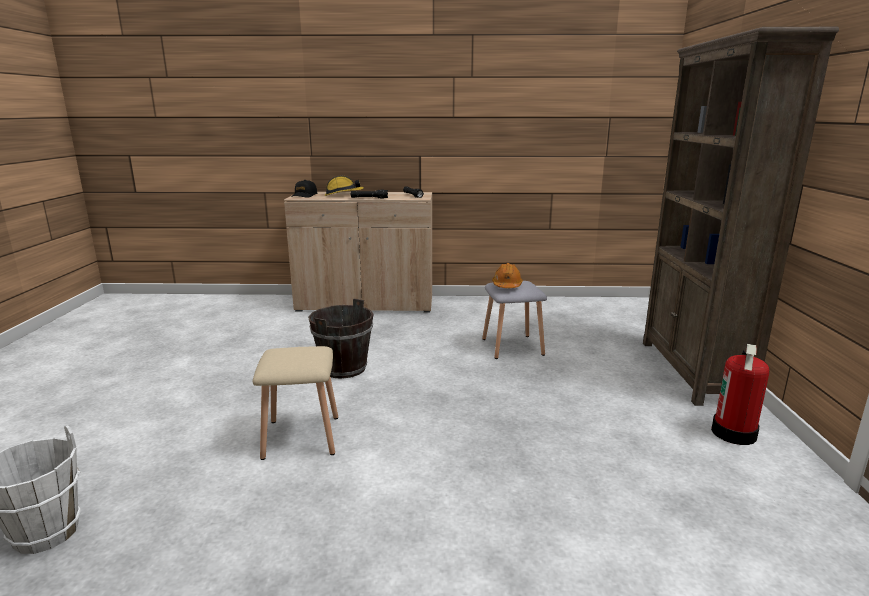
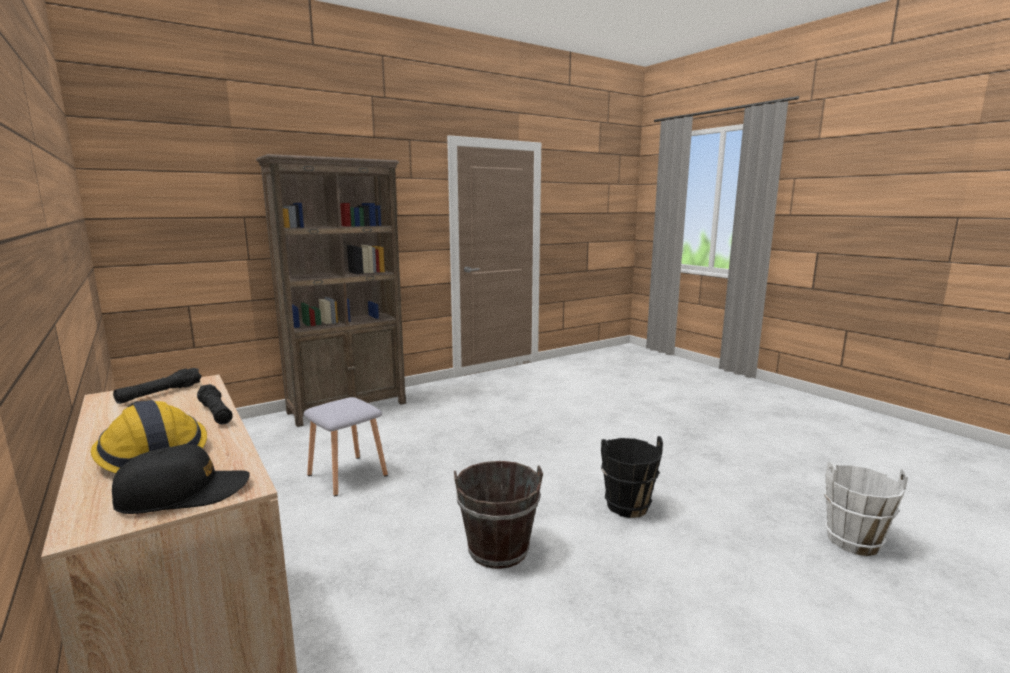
camera: 125 degrees left, 5 degrees down
(302, 438) = (627, 506): beige stool -> black bucket
(507, 285) = (347, 408): orange hard hat -> none
(734, 433) = (432, 394): fire extinguisher -> none

